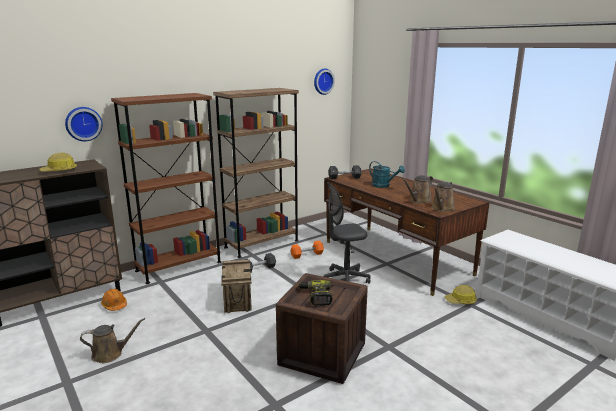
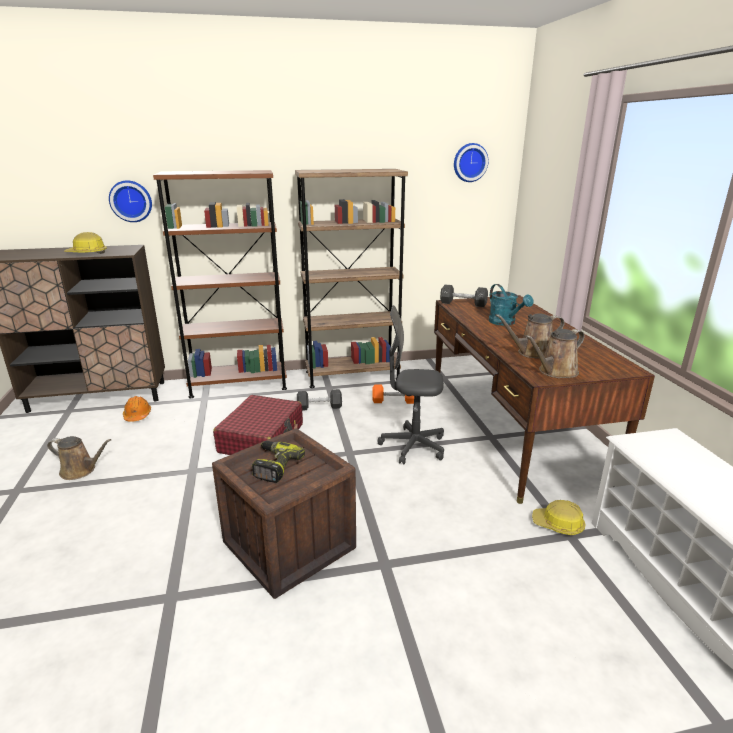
camera: 25 degrees right, 5 degrees up
(237, 298) = (262, 438): crate -> red suitcase

